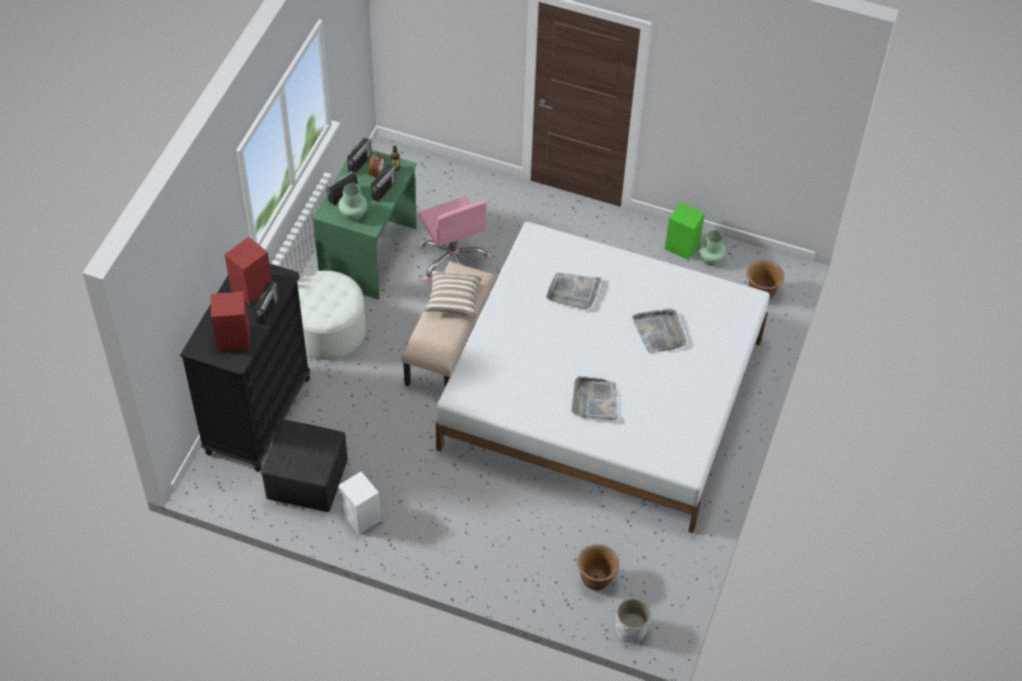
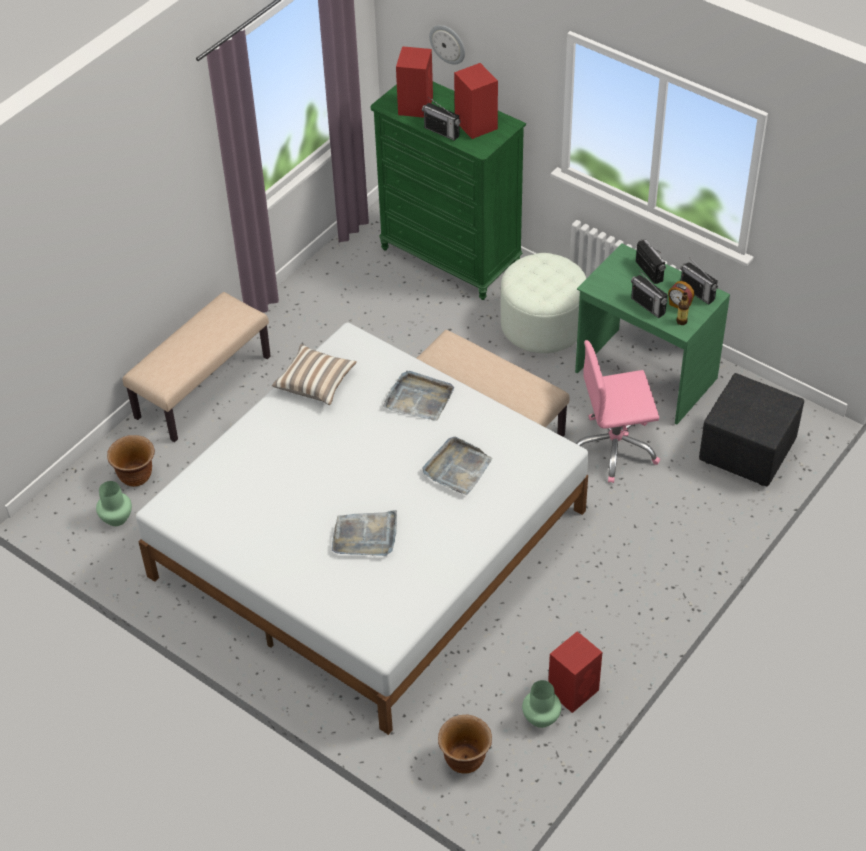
camera: 110 degrees right, 5 degrees down
(185, 294) = (448, 44): none -> wall clock
(258, 416) = (450, 257): black dresser -> green dresser
(308, 482) = (355, 281): black ottoman -> black ottoman (745, 453)
(353, 214) = (617, 275): green vase -> green vase (117, 518)
(361, 517) = (296, 312): white speaker -> none
(453, 300) = (502, 380): pillow -> pillow (315, 383)
(476, 563) = (203, 386): none -> beige bench
(595, 401) = (292, 450): grey tray -> grey tray (419, 398)
(631, 629) = (64, 490): white planter -> none
(681, 246) = (574, 690): green speaker -> red speaker

